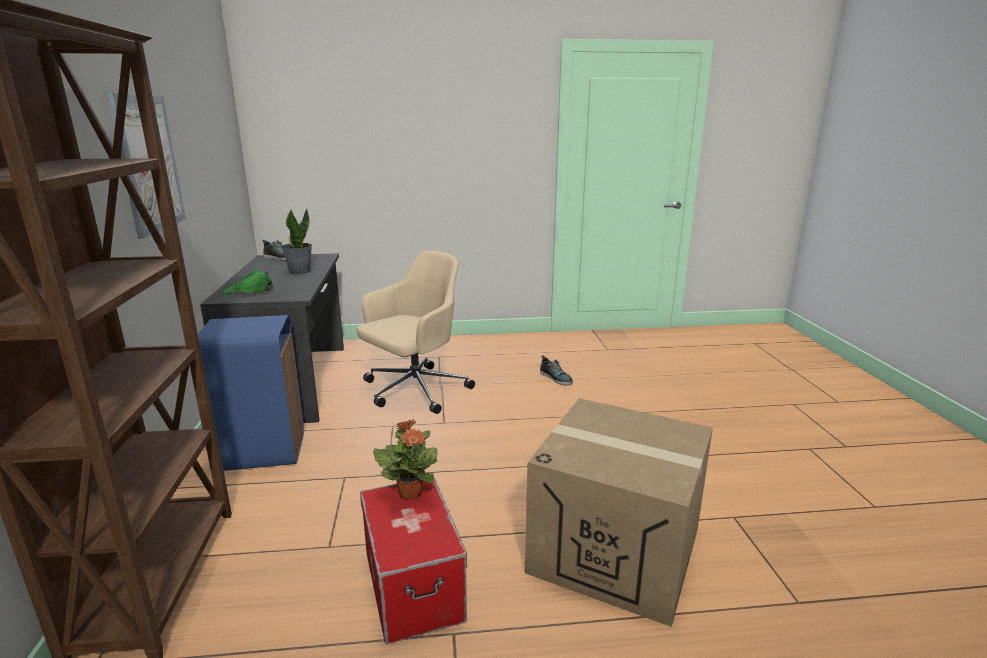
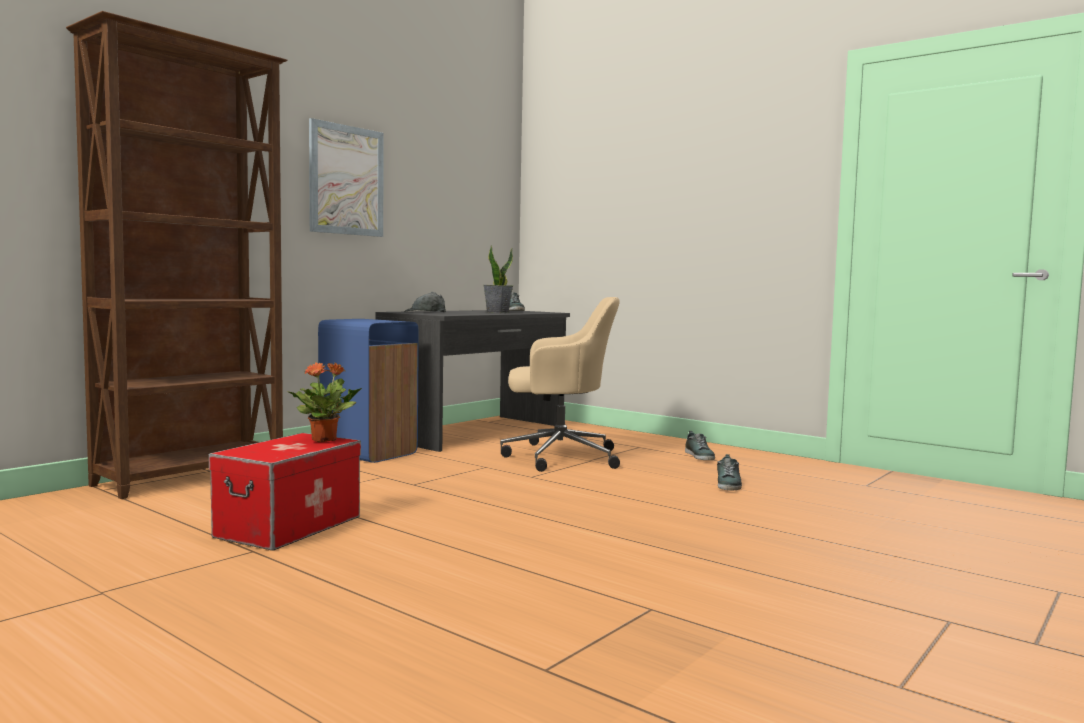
camera: 45 degrees right, 15 degrees down
(248, 291) = (425, 312): green cap -> grey cap
(490, 353) = (700, 456): none -> shoe
(615, 550) = (467, 573): cardboard box -> none

